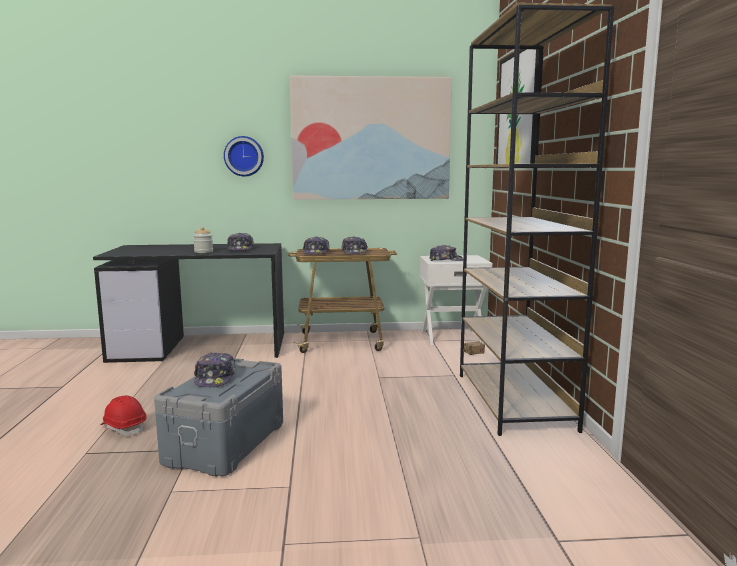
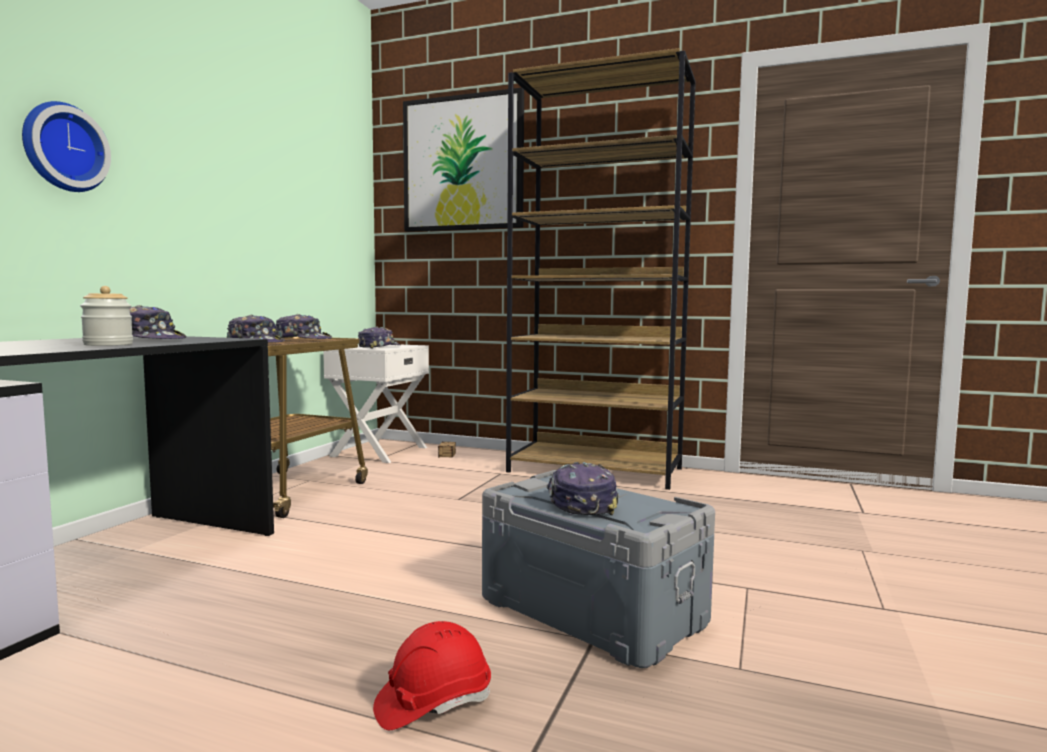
camera: 65 degrees left, 5 degrees down
(215, 378) = (581, 503): cap -> cap turned 120 degrees counterclockwise
(371, 139) = (263, 166): picture -> none

